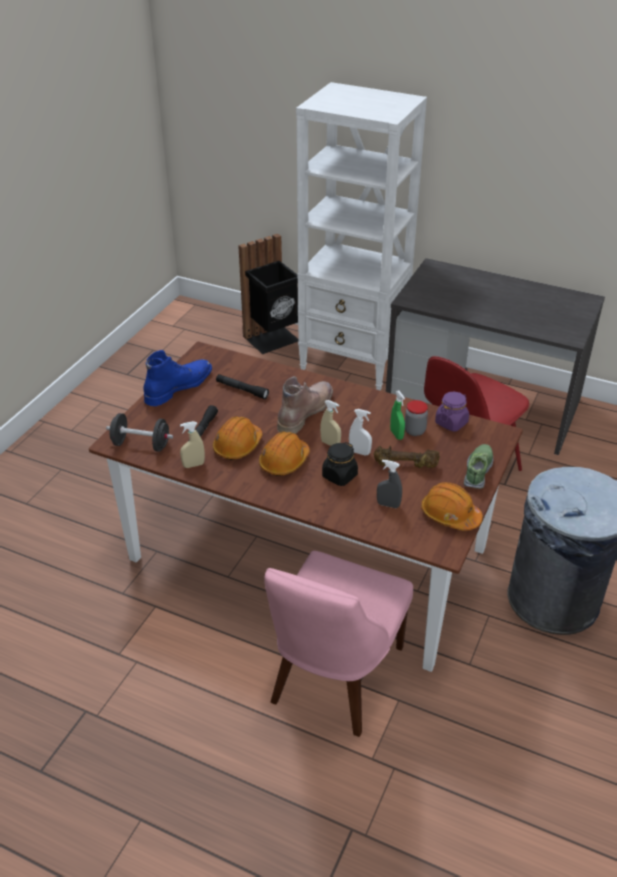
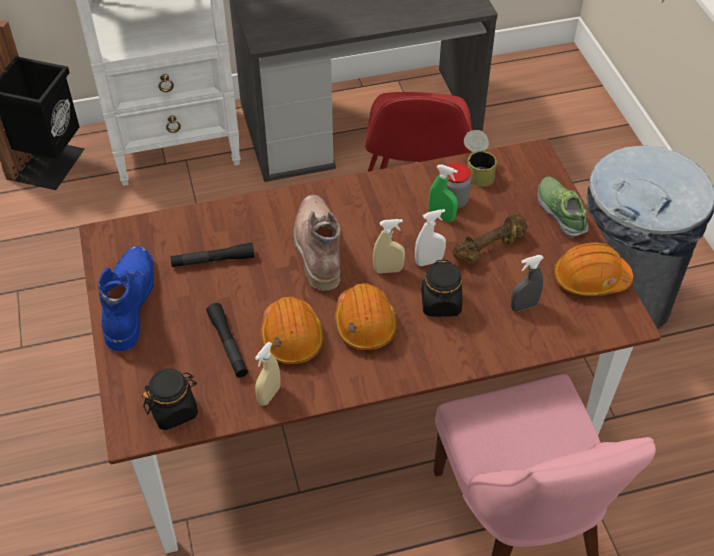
camera: 40 degrees left, 10 degrees up
(141, 444) = (174, 410): black dumbbell -> black jar
(451, 423) = (477, 170): purple jar -> can

